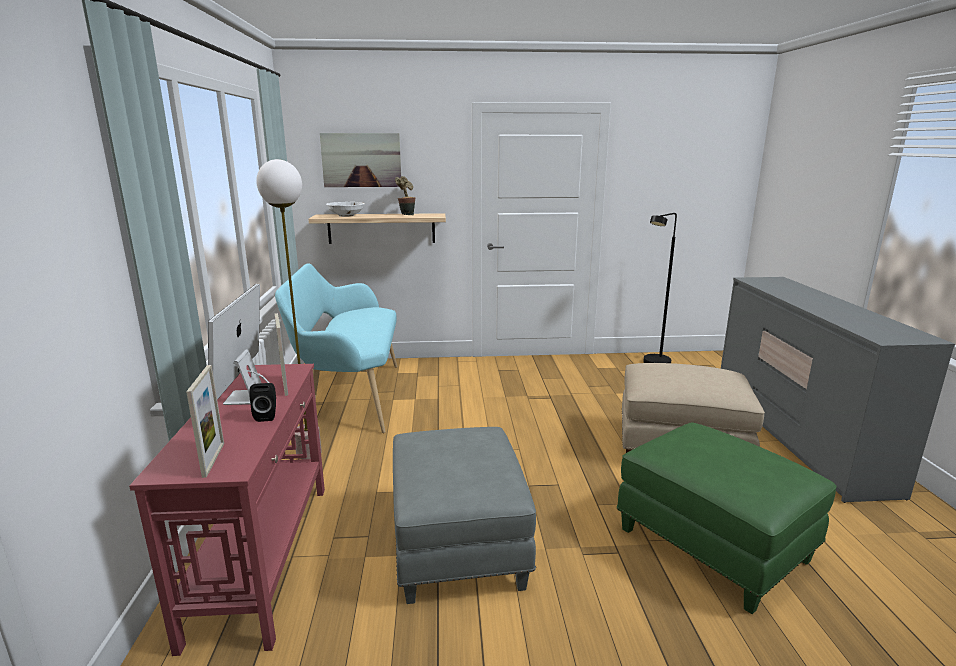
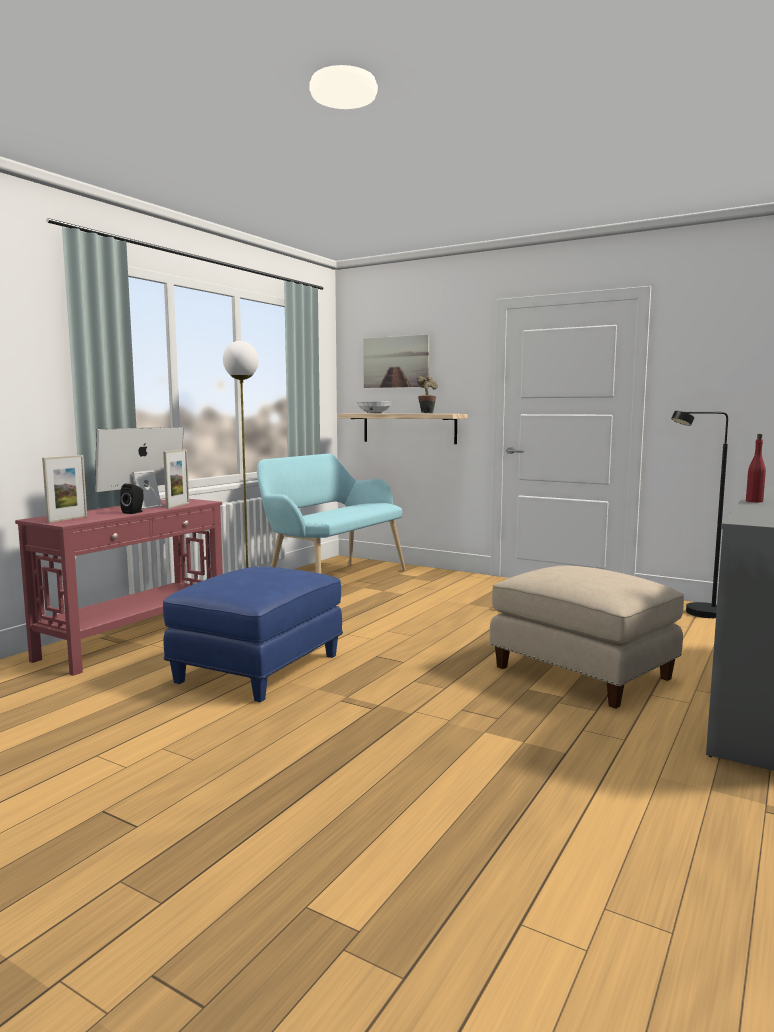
camera: 35 degrees right, 10 degrees down
(456, 543) = (258, 668): grey ottoman -> blue ottoman
(714, 545) = (473, 732): green ottoman -> none
(801, 304) = (754, 501): none -> red bottle

